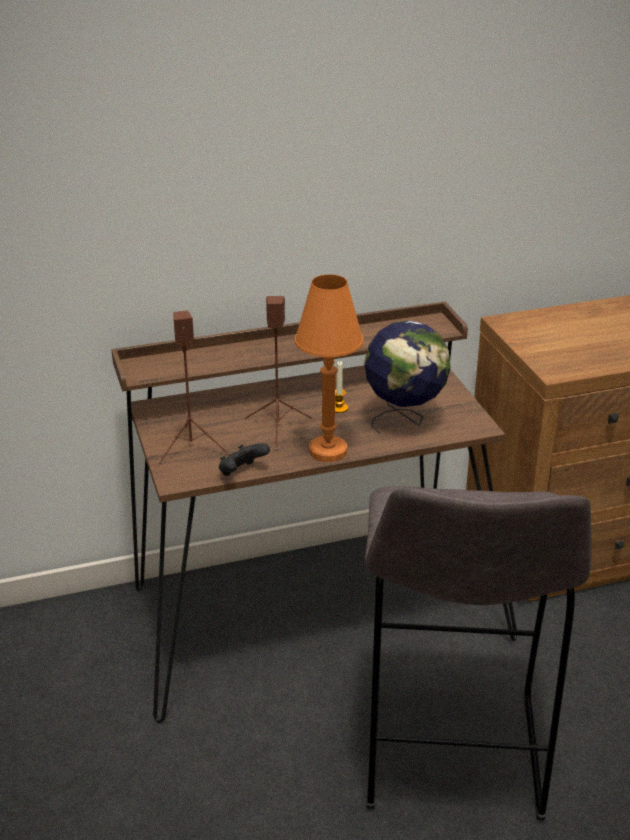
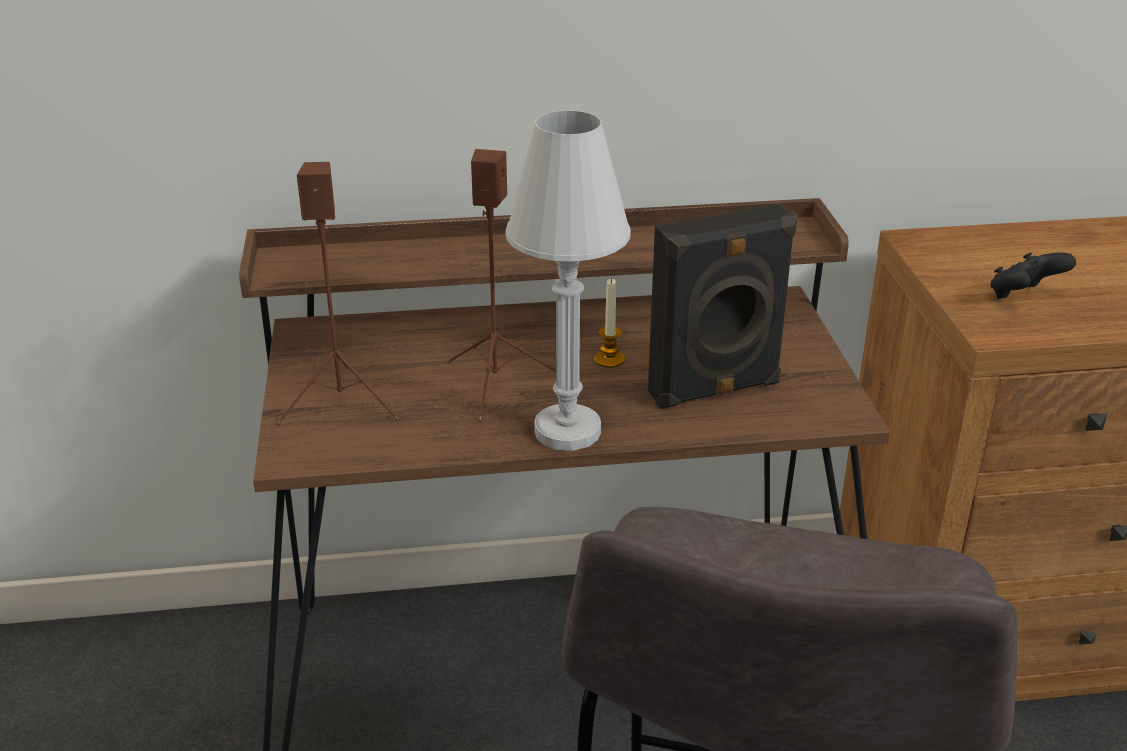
camera: 10 degrees right, 0 degrees up
(242, 473) = (407, 454): black game controller -> black game controller (1023, 297)
(328, 451) = (567, 431): orange table lamp -> white table lamp
(404, 420) = (715, 390): globe -> black speaker

